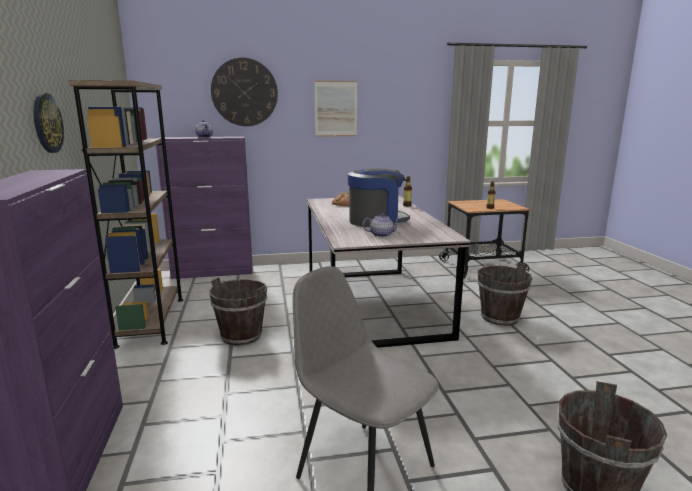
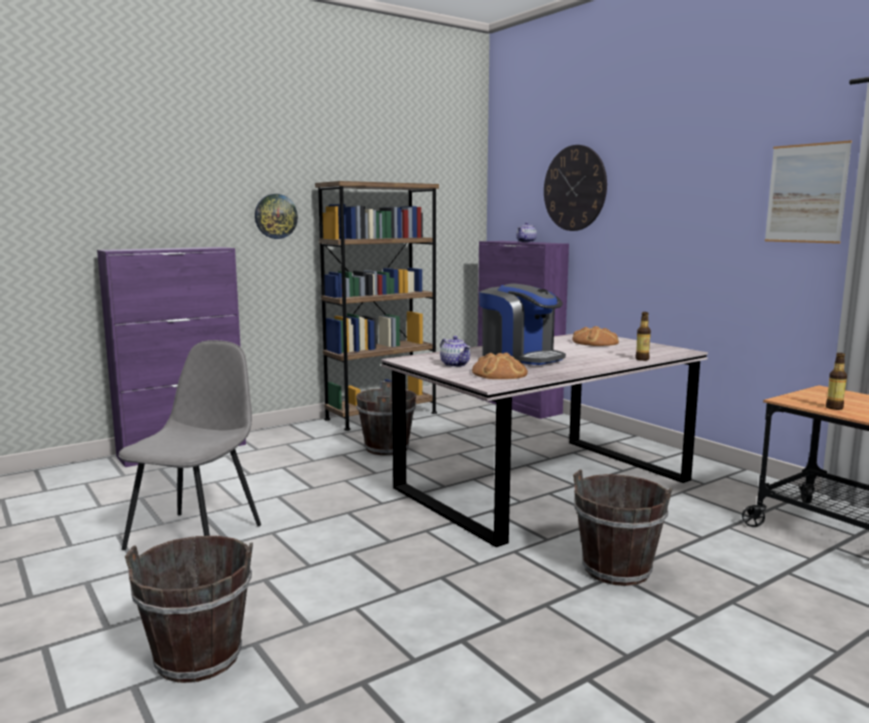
camera: 65 degrees right, 5 degrees down
(336, 109) = (673, 208): picture -> picture (806, 193)
(419, 231) = (500, 373): none -> bread

